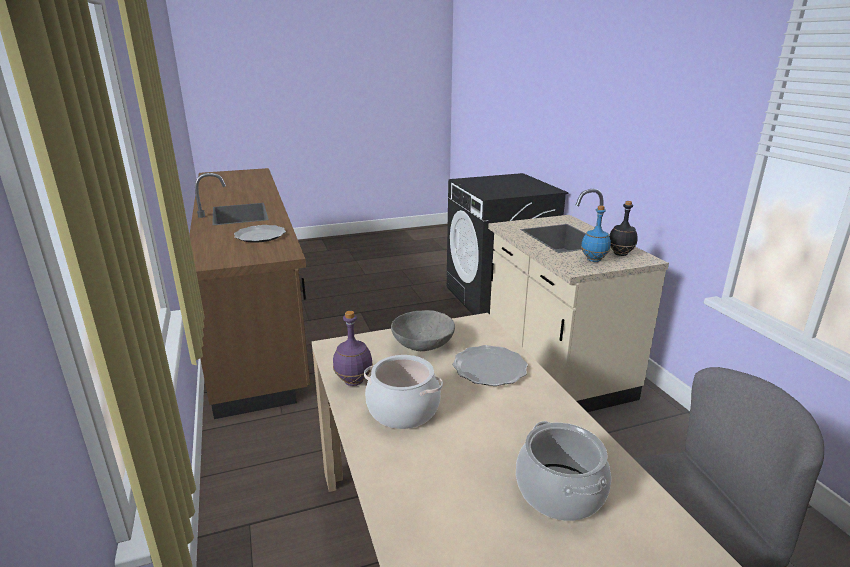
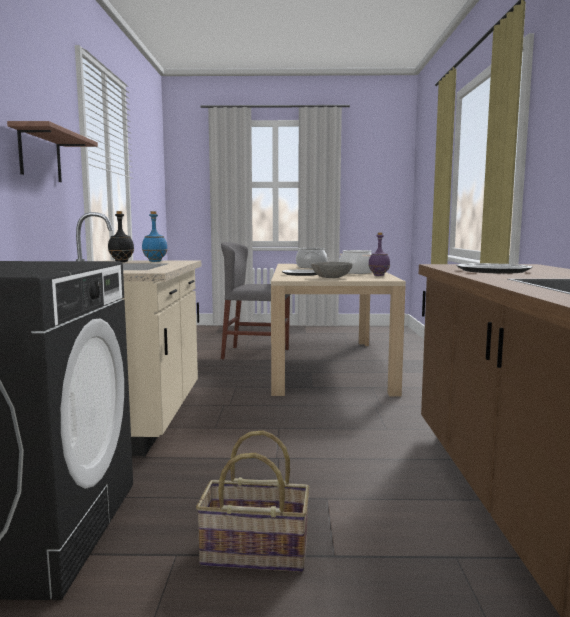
camera: 160 degrees left, 15 degrees down
(393, 307) = (254, 553): none -> basket
(664, 136) = (40, 155): none -> shelf

